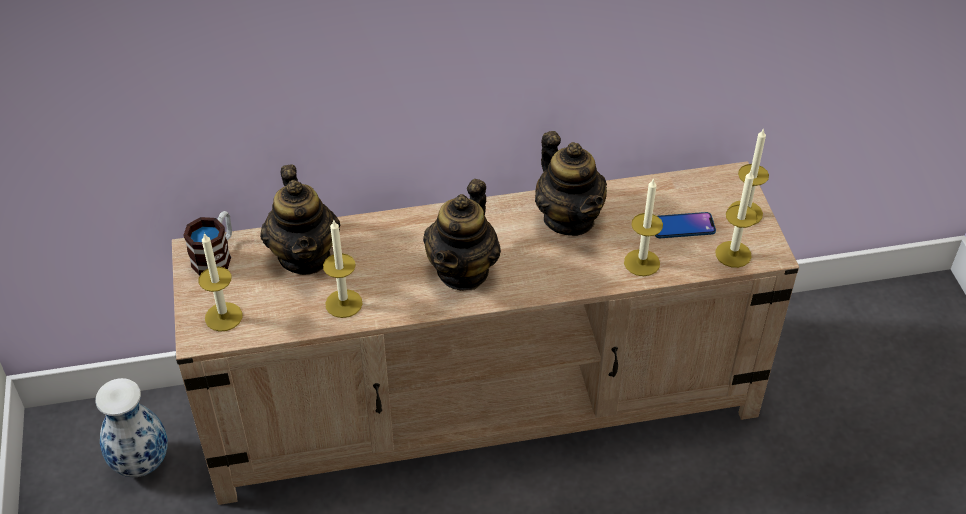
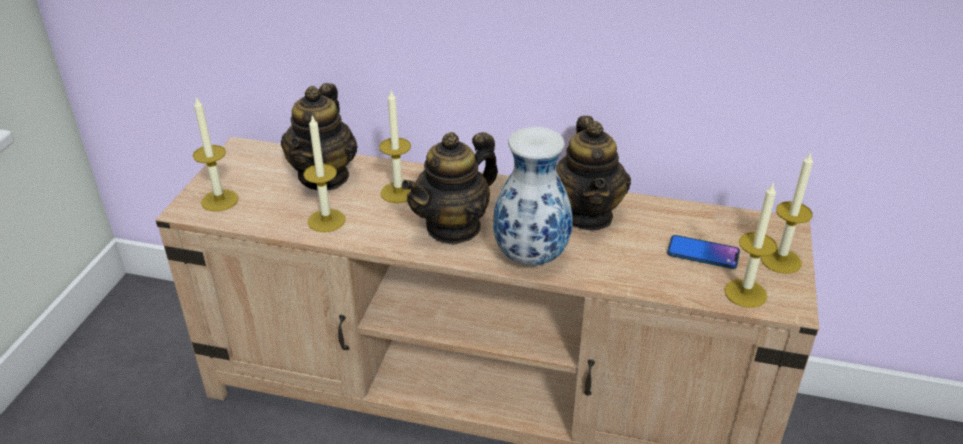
camera: 25 degrees right, 10 degrees down
(142, 463) = (175, 342): vase -> vase (532, 258)
(216, 256) = (253, 156): mug -> none
(642, 262) = (638, 271): candle -> candle (398, 192)

